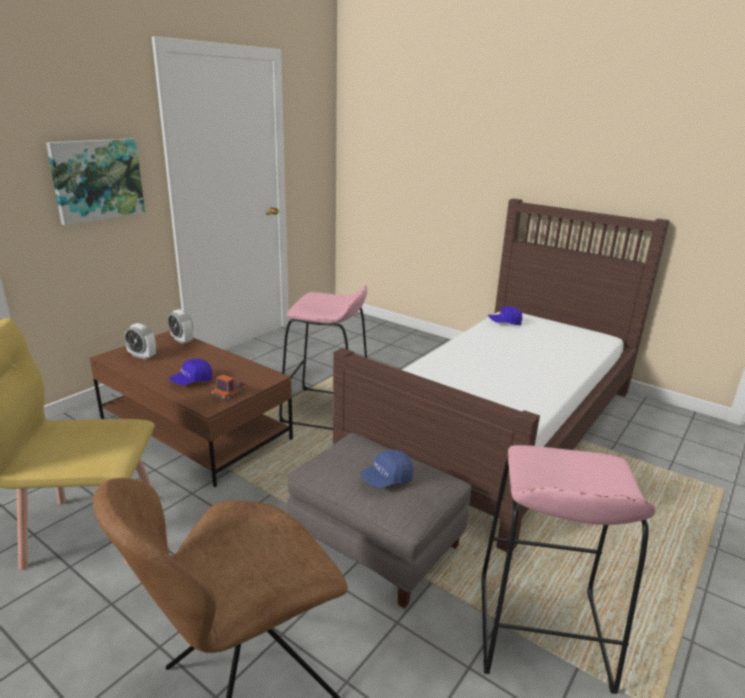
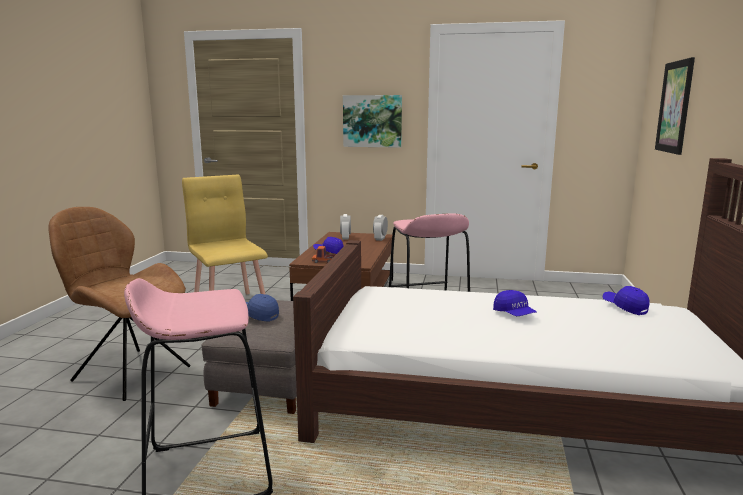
camera: 65 degrees right, 10 degrees down
(410, 149) = (674, 107): none -> picture
(496, 358) = (514, 314): none -> blue cap

